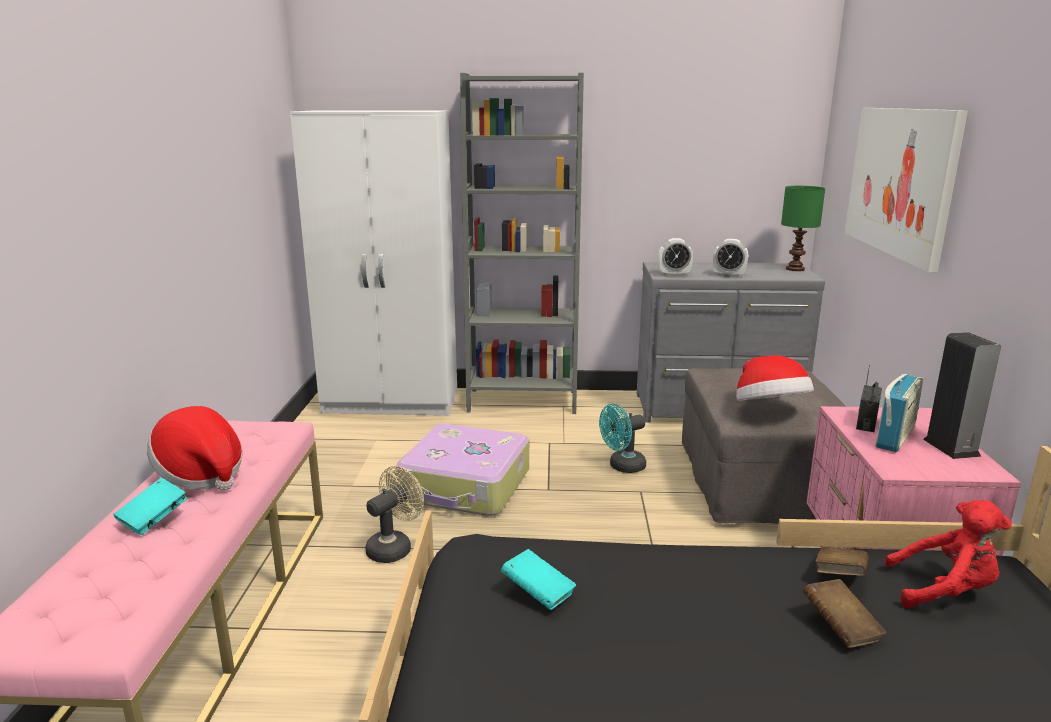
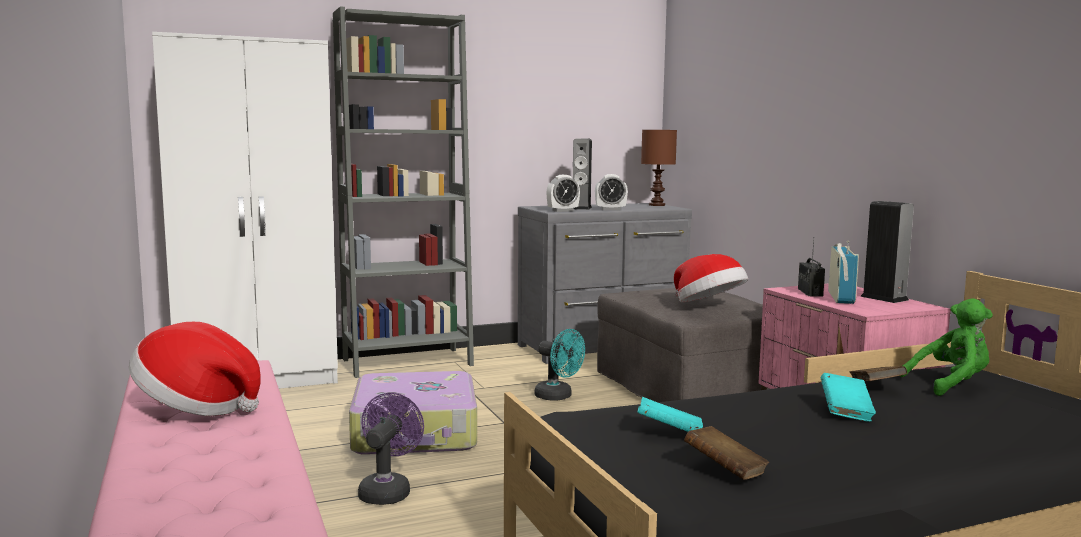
camera: 25 degrees left, 10 degrees down
(153, 519) = (190, 444): turquoise book -> turquoise book (846, 412)
(394, 547) = (387, 491): beige fan -> purple fan
(622, 467) = (558, 397): turquoise fan -> turquoise fan turned 90 degrees counterclockwise
(701, 270) = (581, 208): none -> speaker
(795, 269) = (657, 205): green table lamp -> brown table lamp
(840, 628) = (913, 412): brown book -> brown book (725, 471)
(900, 181) = (765, 107): picture -> none
(944, 591) = (950, 384): red plush toy -> green plush toy

